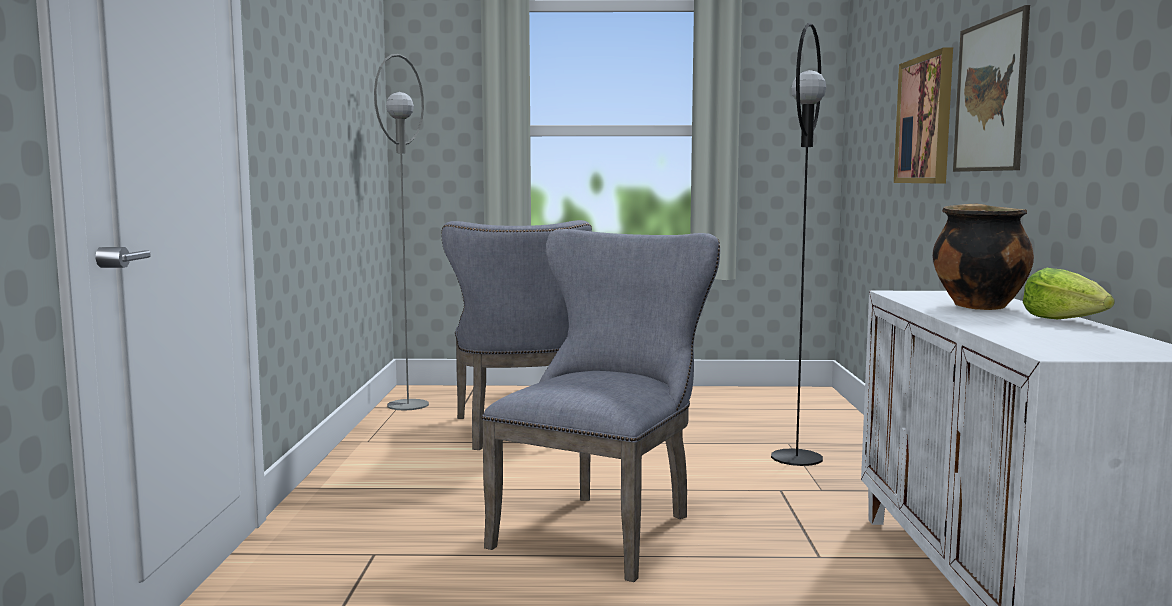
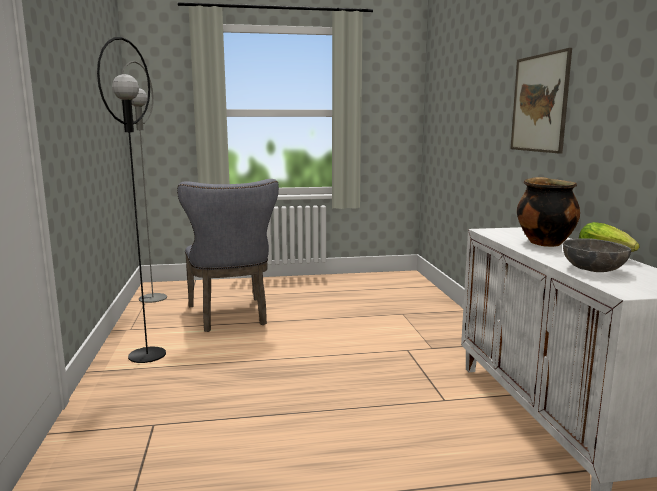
camera: 10 degrees left, 5 degrees up
(603, 528) = (305, 389): grey chair -> none
(796, 457) = (410, 324): black floor lamp -> black floor lamp (147, 355)
(925, 120) = (488, 114): picture -> none
(1027, 332) = (593, 269): none -> grey bowl

